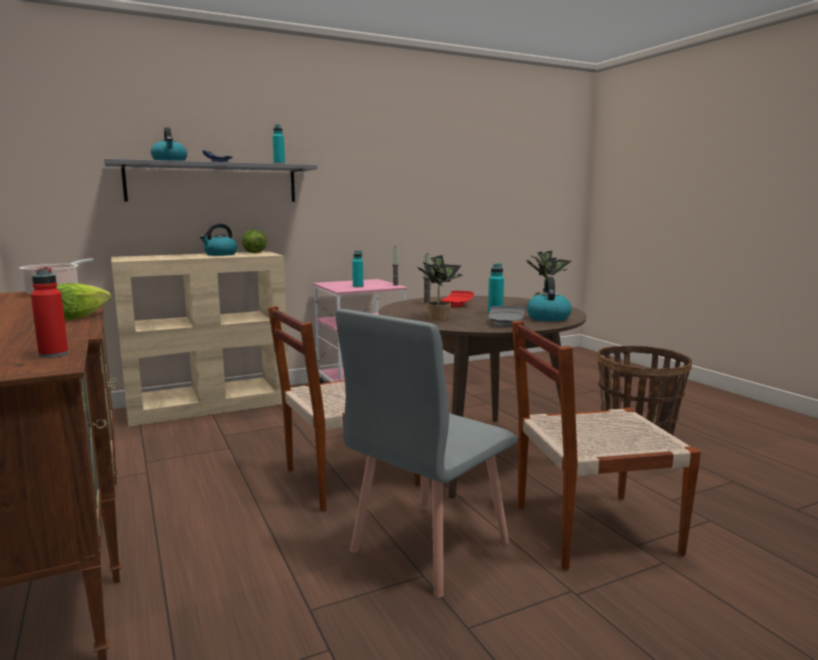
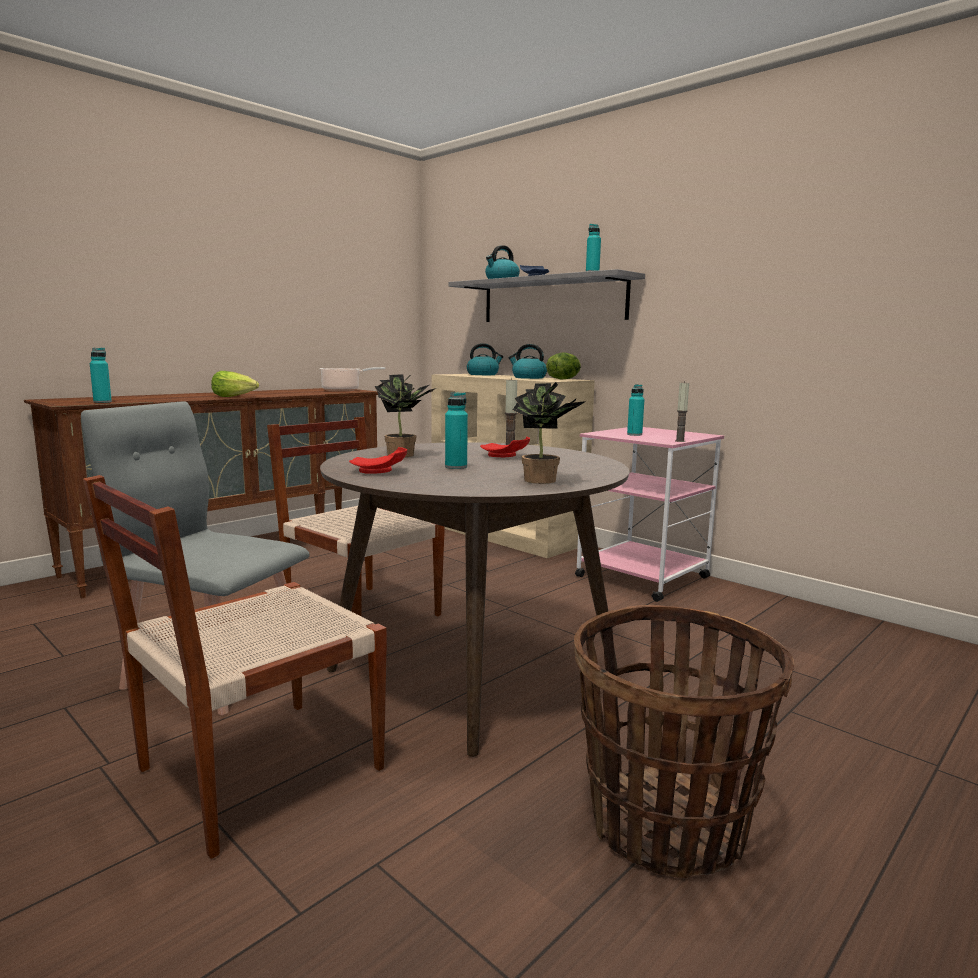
camera: 70 degrees right, 0 degrees up
(53, 354) = (102, 402): red bottle -> turquoise bottle
(505, 323) = (380, 471): grey plate -> red plate
(547, 318) = (441, 482): kettle -> kettle (483, 374)
(590, 530) = (254, 773): chair -> chair turned 105 degrees counterclockwise

